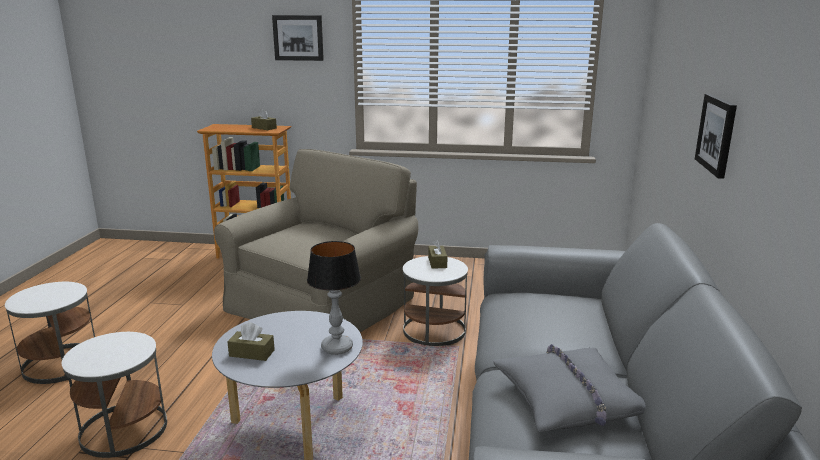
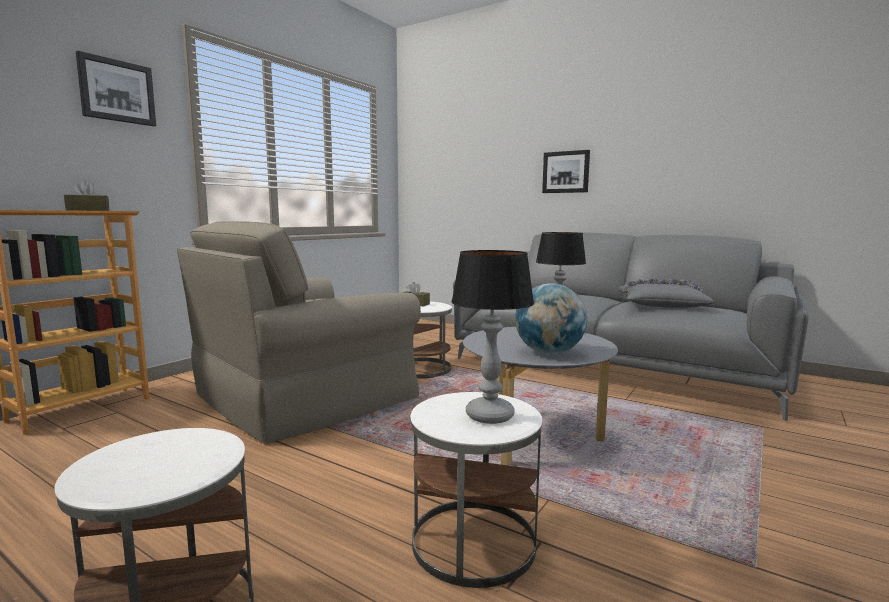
camera: 65 degrees left, 10 degrees down
(102, 356) = (490, 416): none -> table lamp
(252, 353) = (549, 352): brown tissue box -> globe
(323, 303) = (302, 395): beige armchair -> beige armchair turned 105 degrees counterclockwise

